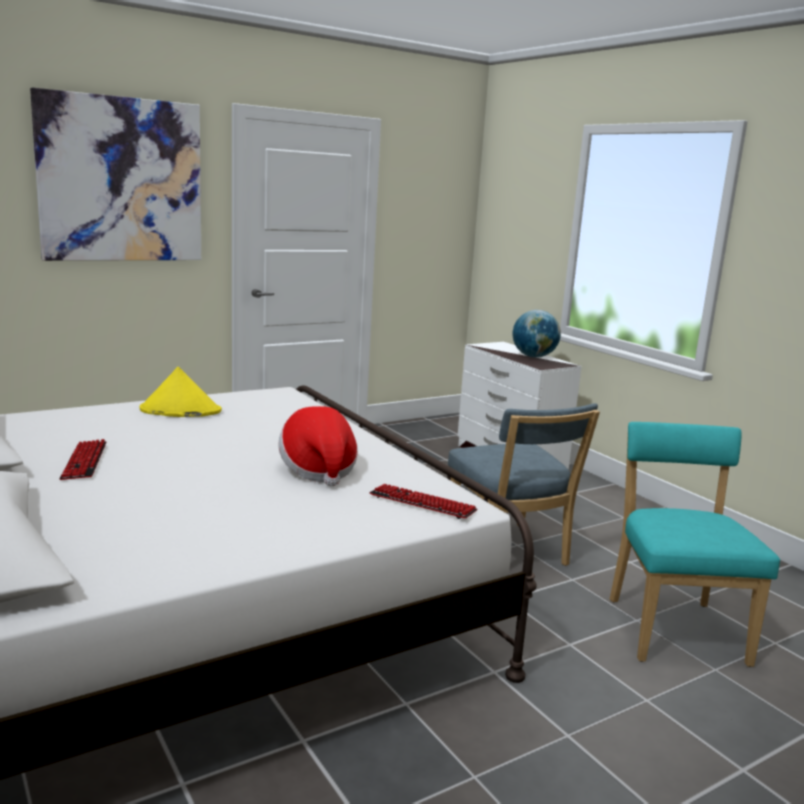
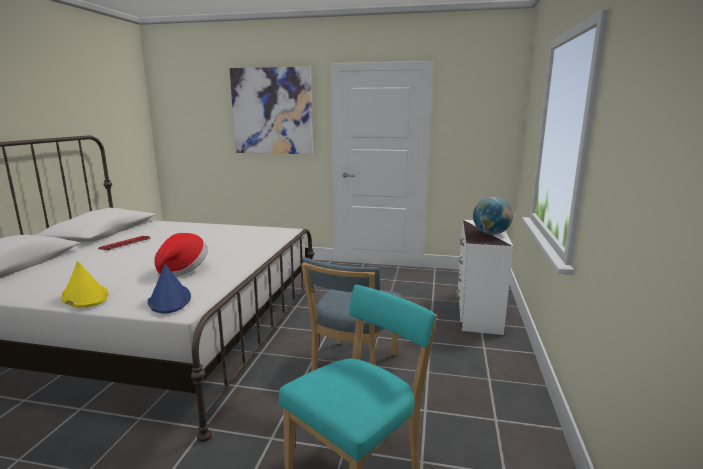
camera: 45 degrees right, 0 degrees up
(180, 410) = (218, 230): yellow hat -> yellow hat (84, 296)
(422, 503) = (169, 300): keyboard -> blue hat

